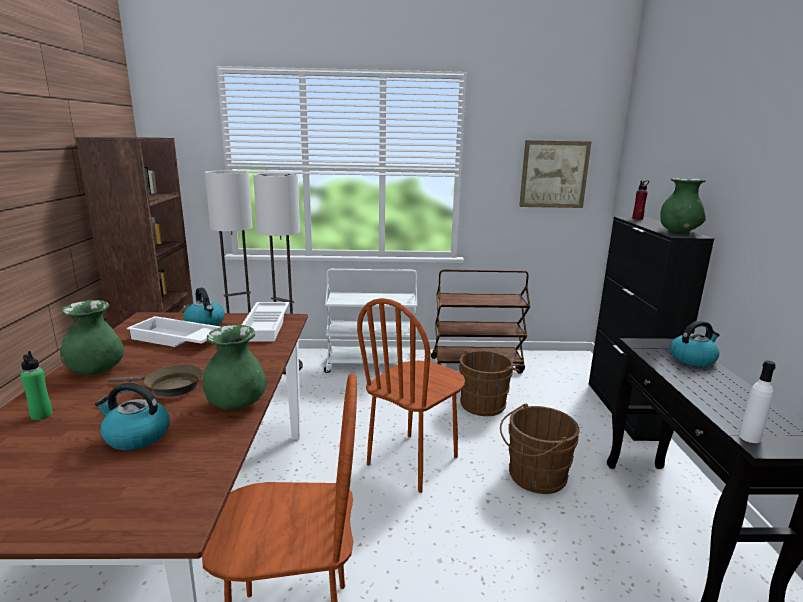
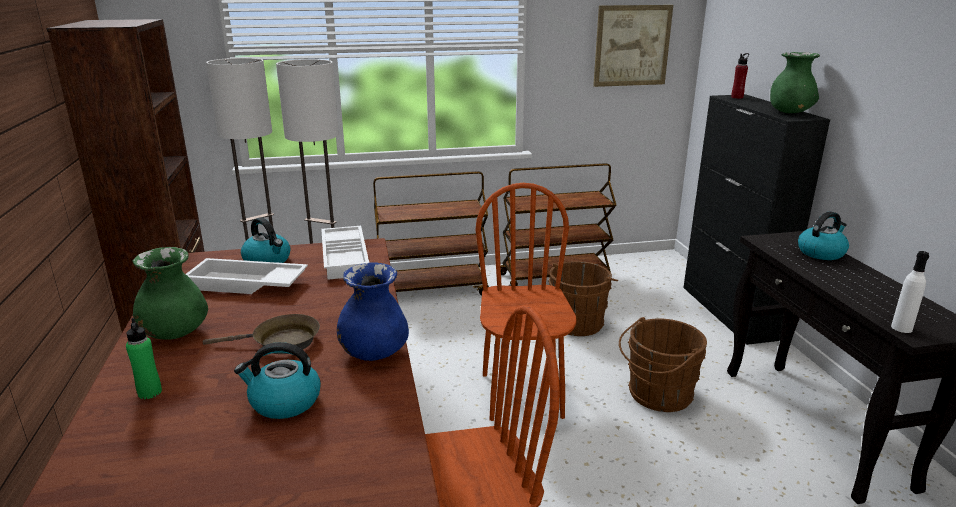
camera: 10 degrees left, 5 degrees up
(237, 404) = (374, 353): green vase -> blue vase
(371, 365) = (432, 290): white cart -> brown cart
(413, 461) = (522, 395): brown chair -> brown chair turned 150 degrees clockwise

